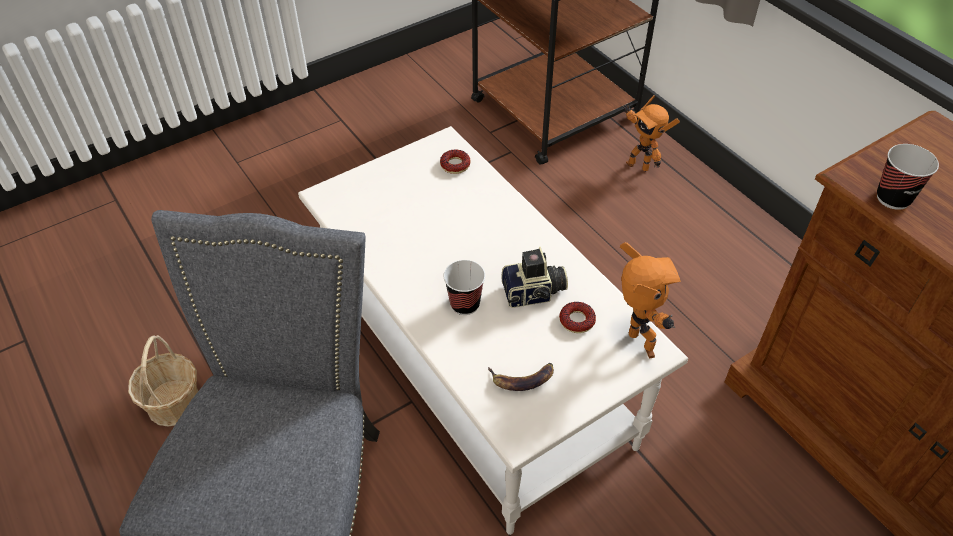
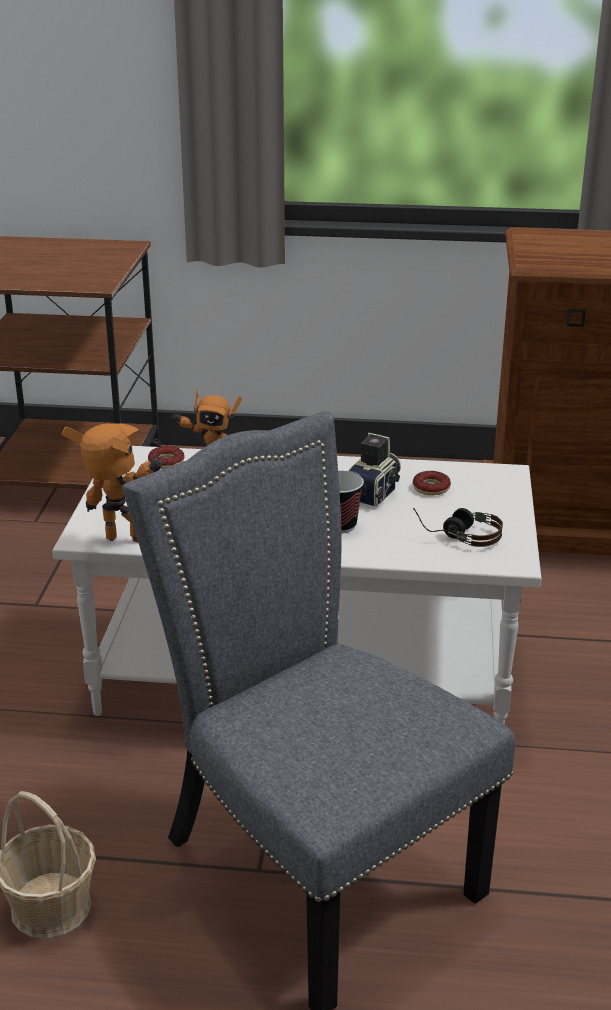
camera: 50 degrees left, 20 degrees down
(522, 378) = (457, 534): banana -> headphones
(637, 347) = (492, 477): toy robot -> toy robot (124, 543)
(893, 198) = (570, 265): cup -> none

